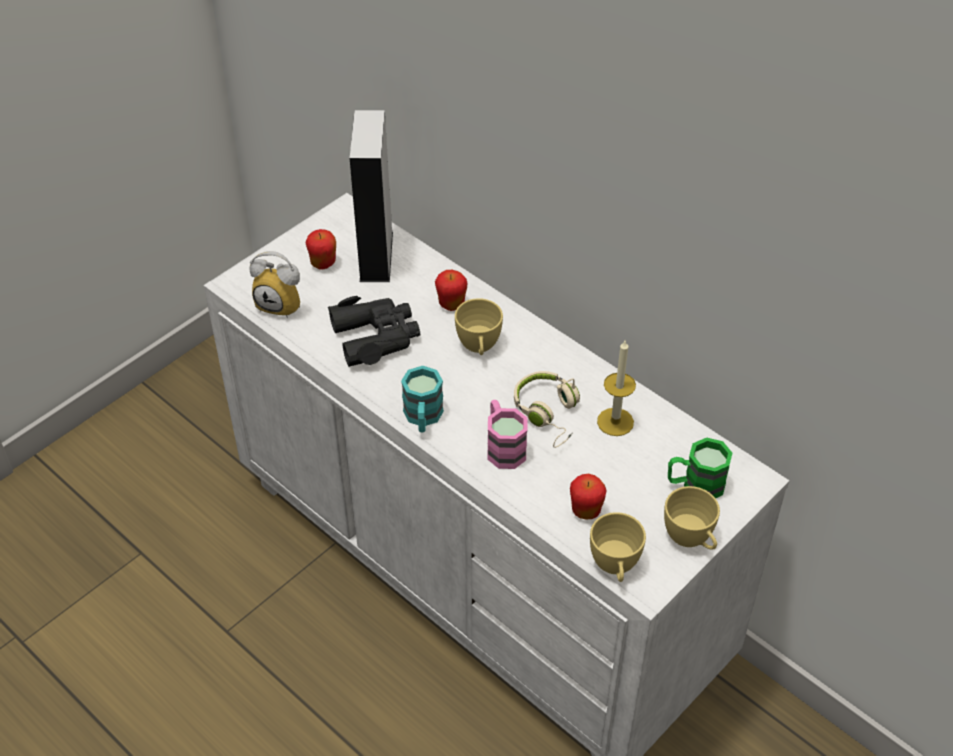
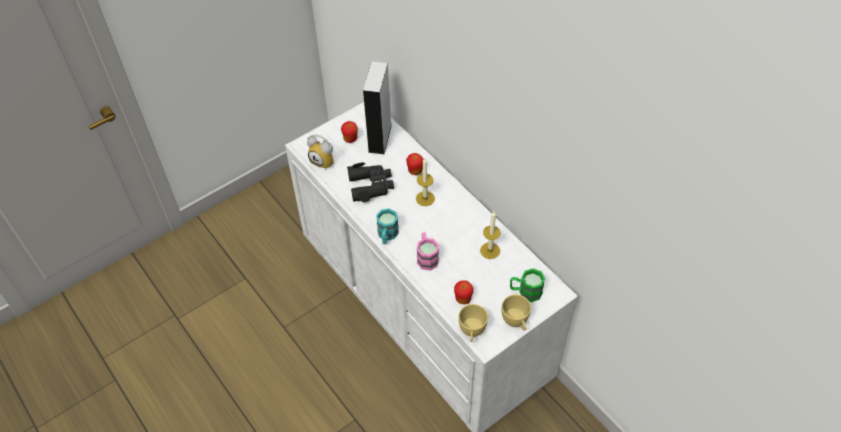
camera: 10 degrees right, 5 degrees up
(479, 347) = (425, 198): yellow cup -> candle
(549, 413) = (455, 241): beige headphones -> none

